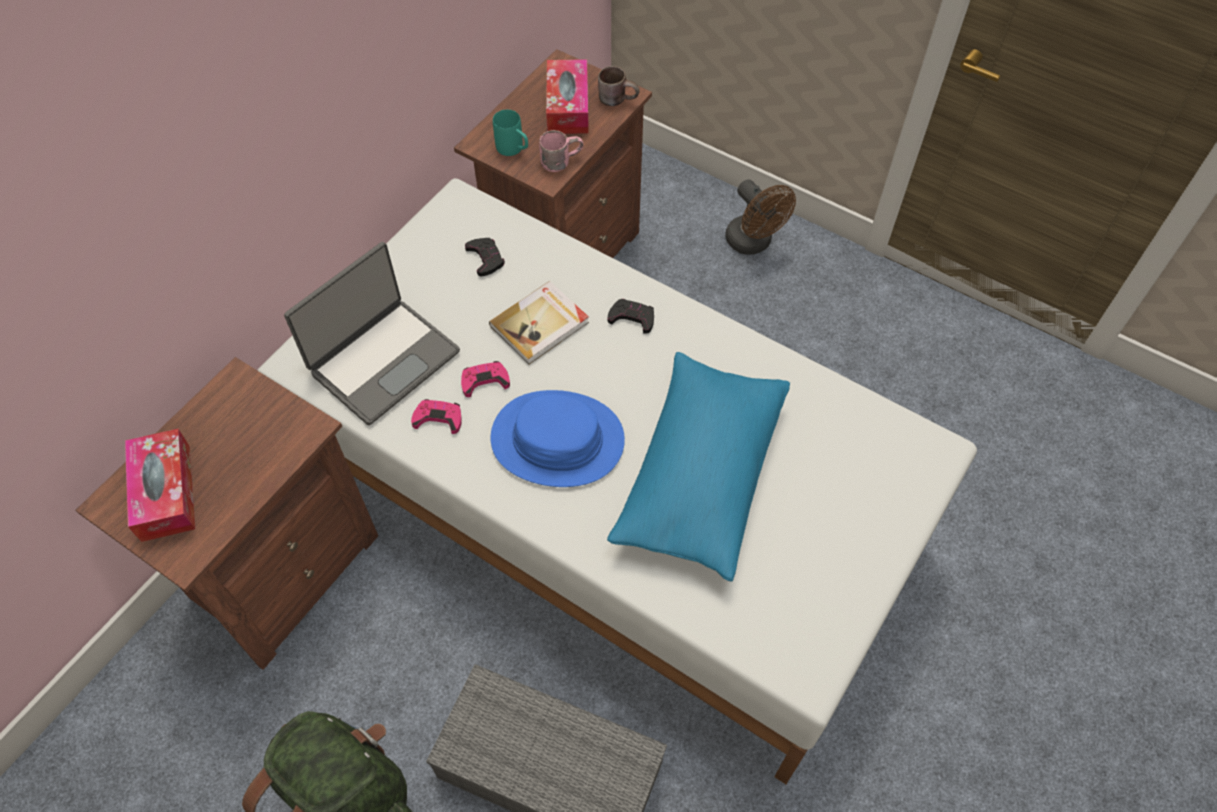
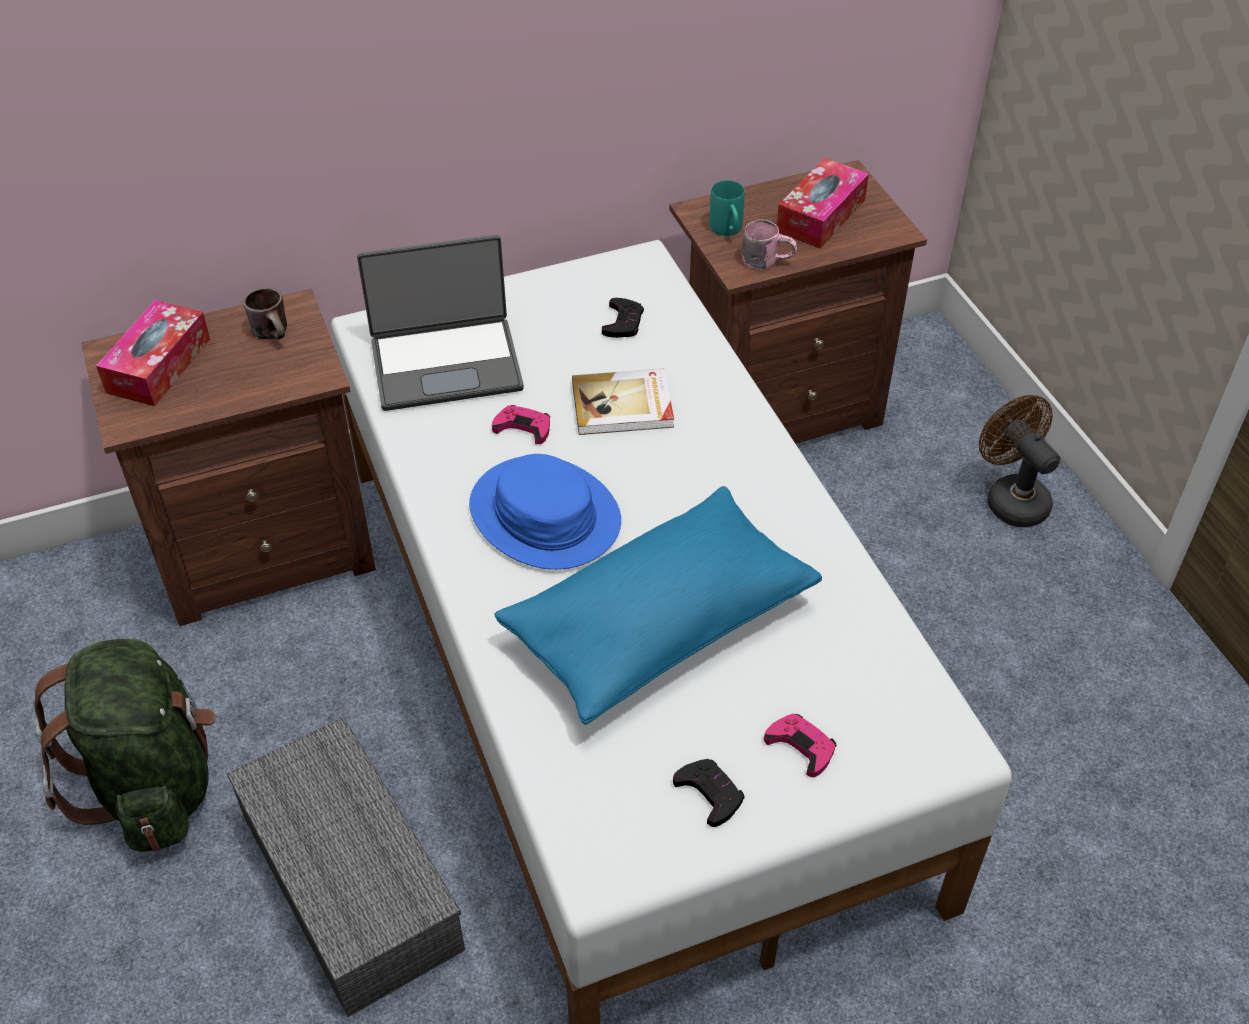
camera: 35 degrees right, 10 degrees down
(438, 418) = (450, 437): pink game controller -> pink game controller (801, 746)
(618, 98) = (883, 230): brown mug -> brown mug (276, 332)
(632, 318) = (723, 445): black game controller -> black game controller (709, 794)
(753, 243) = (1010, 498): brown fan -> brown fan turned 150 degrees clockwise

